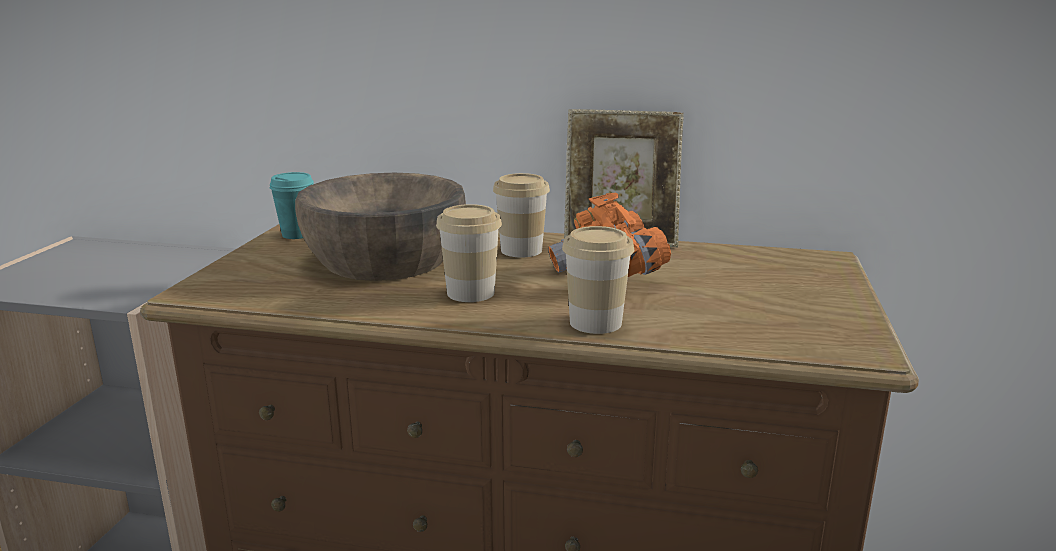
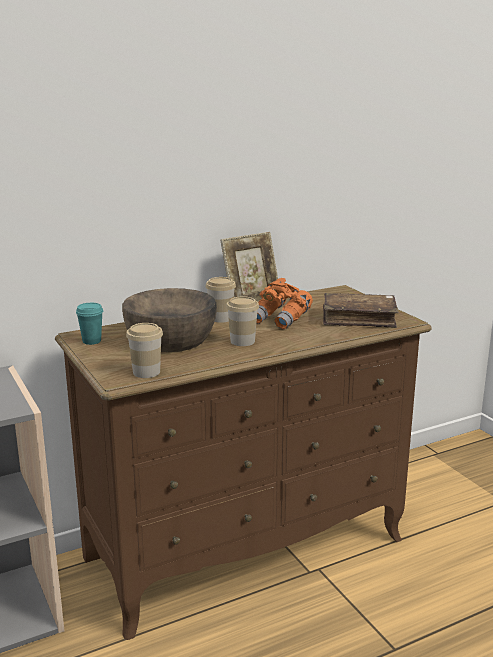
camera: 40 degrees left, 0 degrees up
(595, 322) = (312, 337): cup -> cup (146, 372)
(757, 316) = (358, 319): none -> brown book

